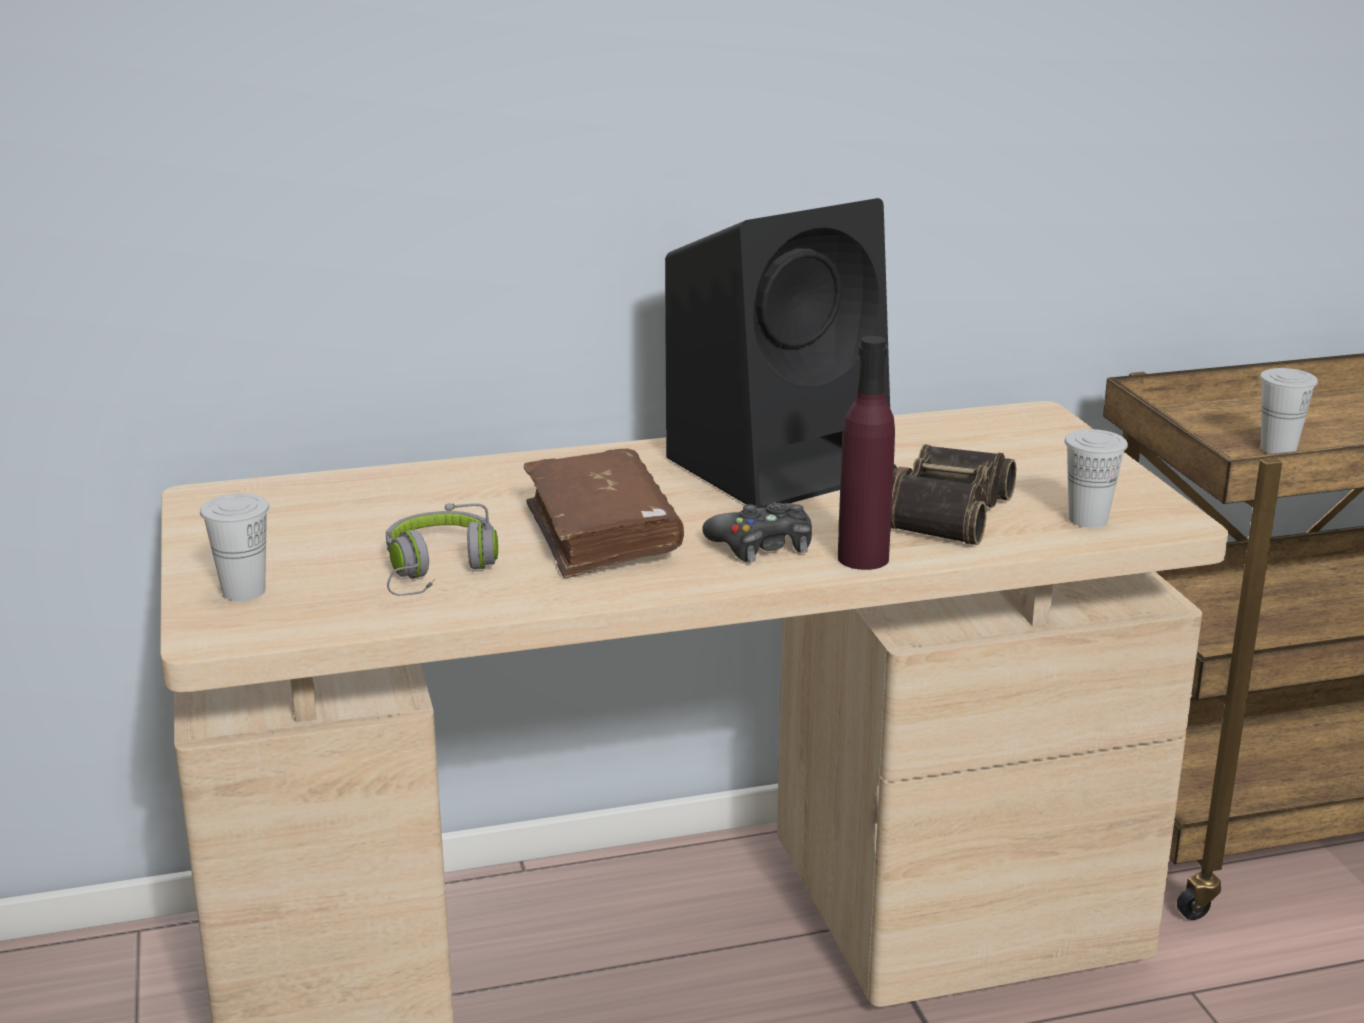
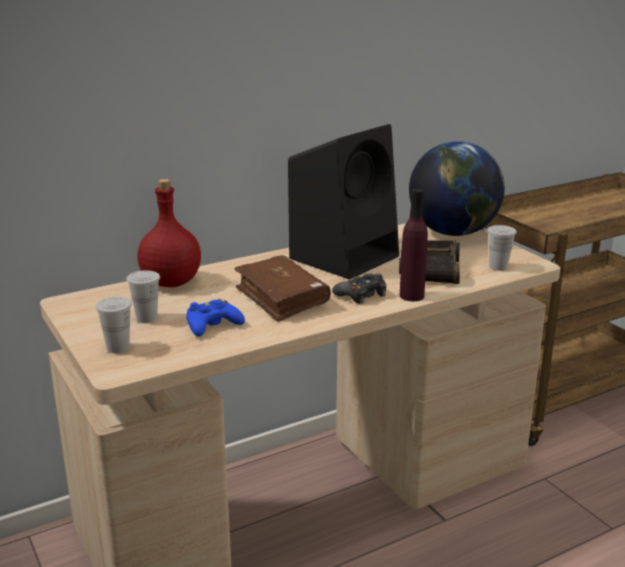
camera: 15 degrees left, 0 degrees up
(415, 482) = (172, 283): none -> red bottle
(438, 570) = (212, 325): grey headphones -> blue game controller
(1040, 438) = (453, 232): none -> globe
(1278, 449) = (553, 227): white cup -> white cup (146, 318)

